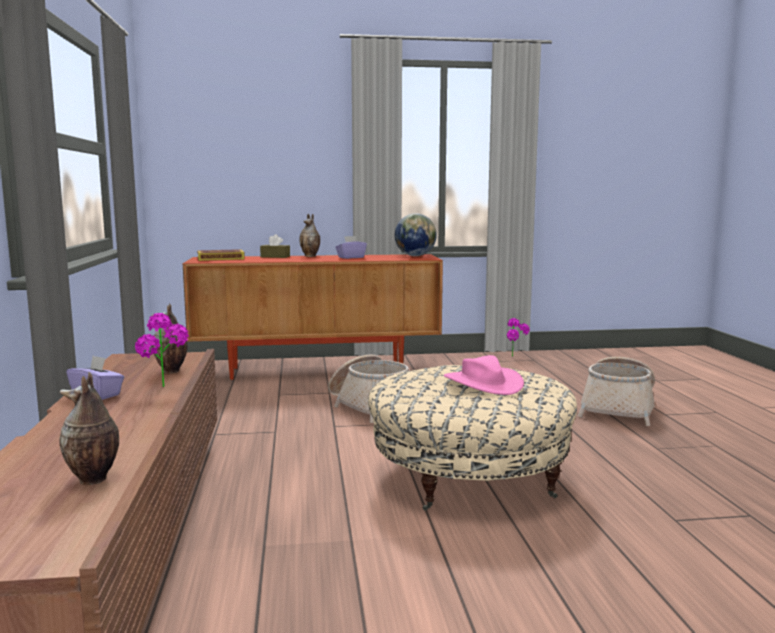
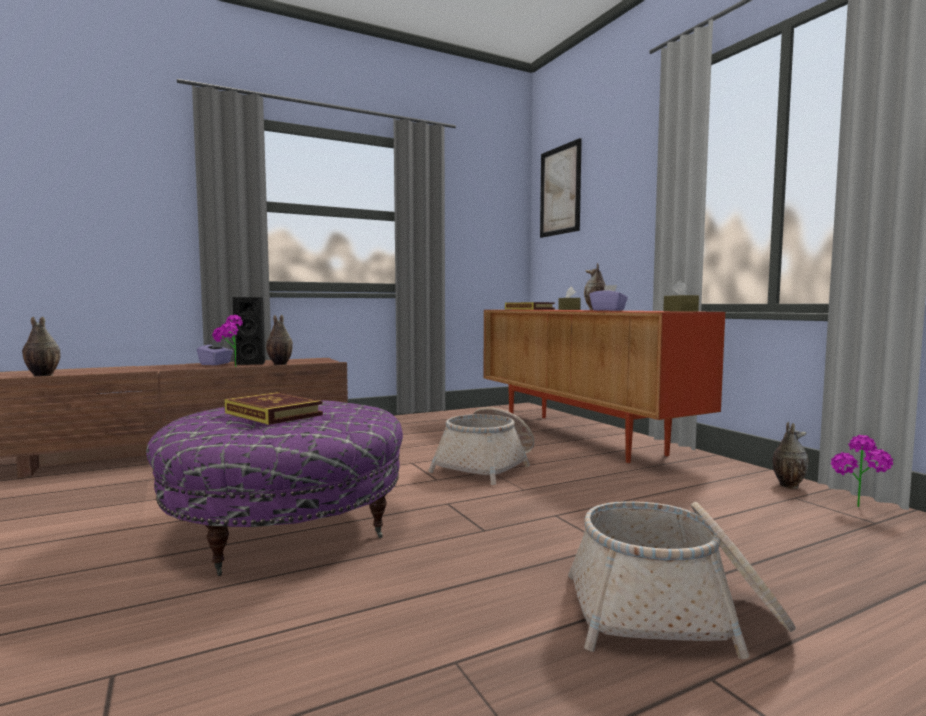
camera: 70 degrees right, 5 degrees down
(125, 380) = (252, 363): none -> black speaker
(200, 126) = (560, 190): none -> picture
(415, 256) = (680, 311): globe -> brown tissue box
(469, 476) = (286, 526): beige ottoman -> purple ottoman
(474, 357) = (787, 485): none -> vase
(482, 383) = (273, 414): pink hat -> book

